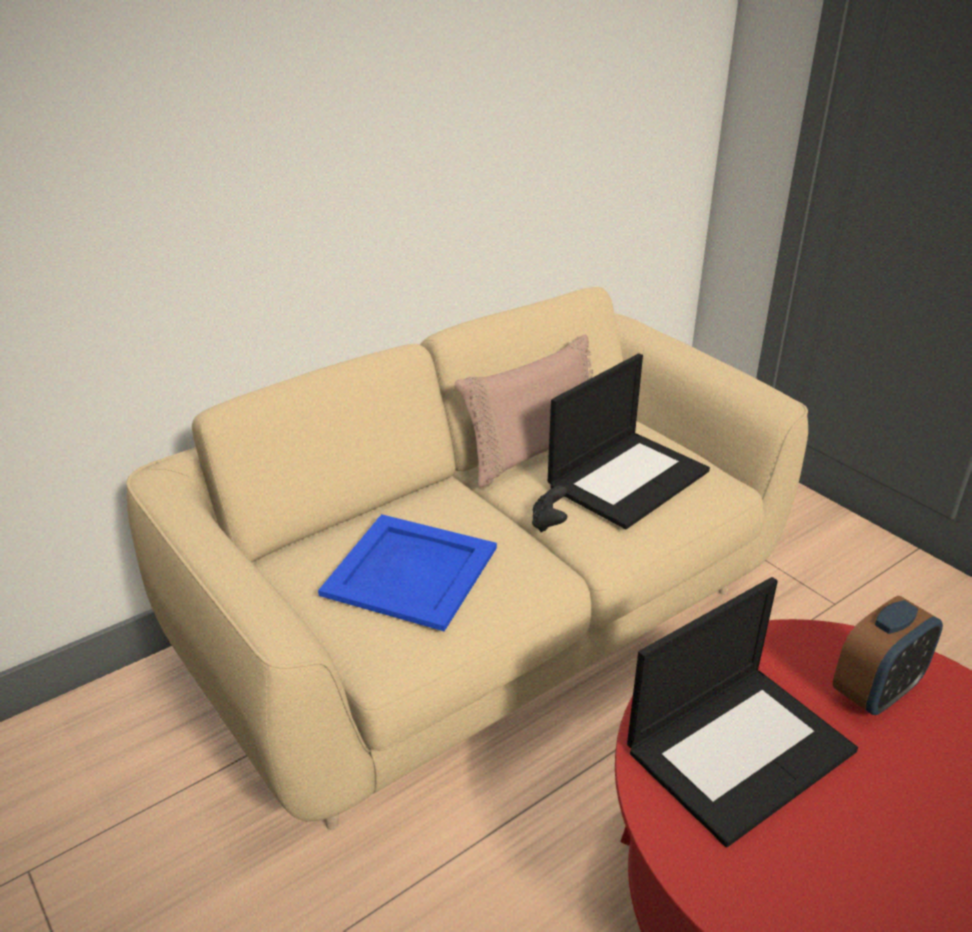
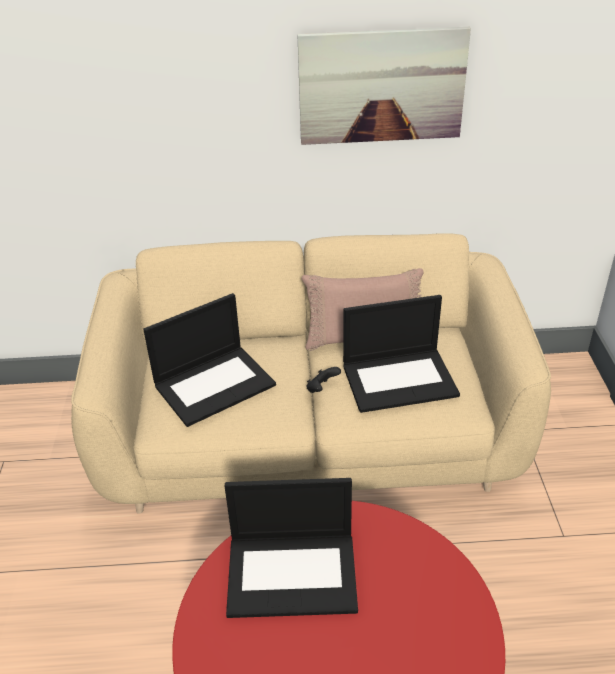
camera: 35 degrees right, 5 degrees up
(410, 570) = (215, 384): blue tray -> laptop
(471, 106) = (381, 86): none -> picture
(876, 692) = (413, 587): alarm clock -> none

